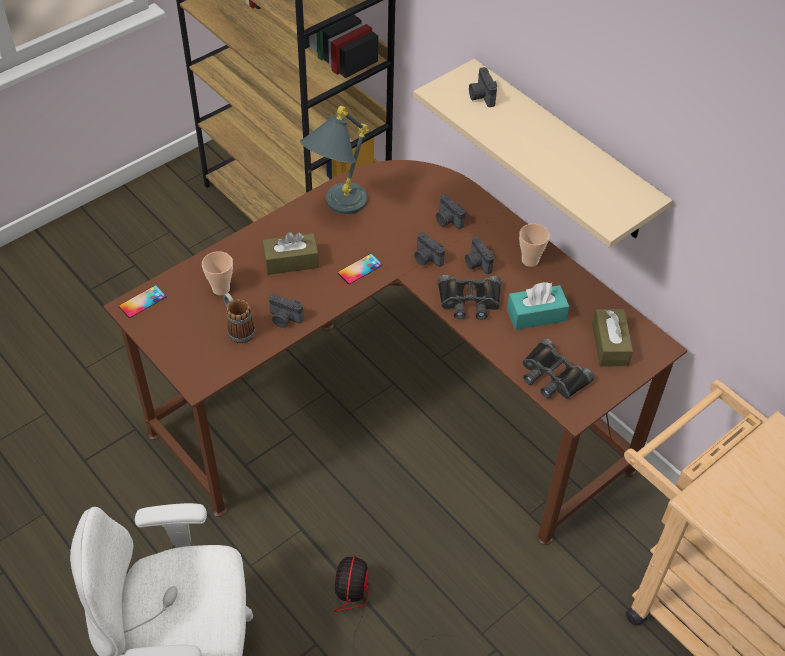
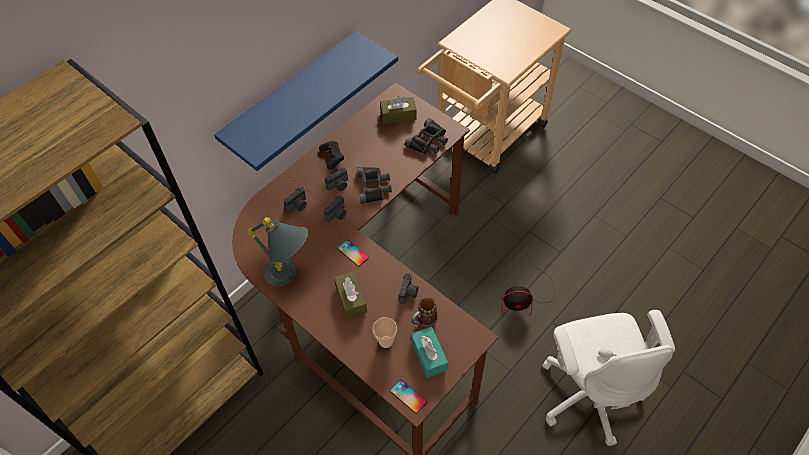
camera: 95 degrees left, 5 degrees up
(481, 96) = (261, 126): camera -> none
(530, 260) = (332, 157): cup -> black game controller
(536, 315) = (380, 151): turquoise tissue box -> turquoise tissue box (429, 355)
(562, 152) = (292, 97): beige shelf -> blue shelf

